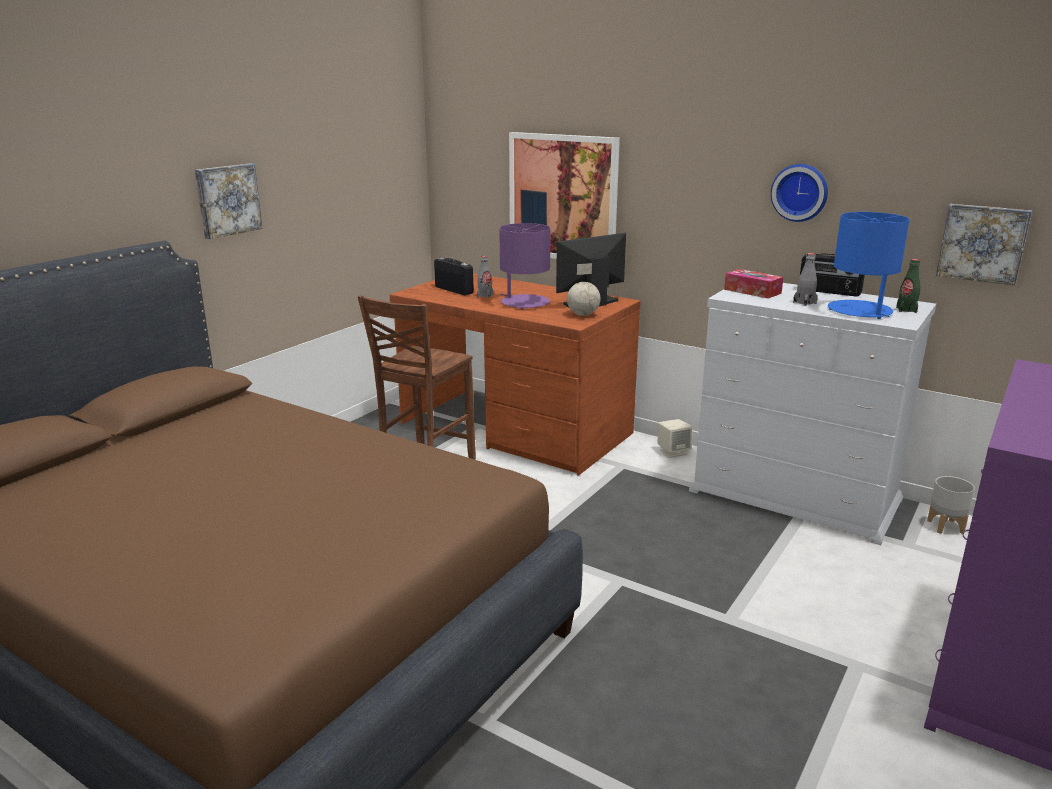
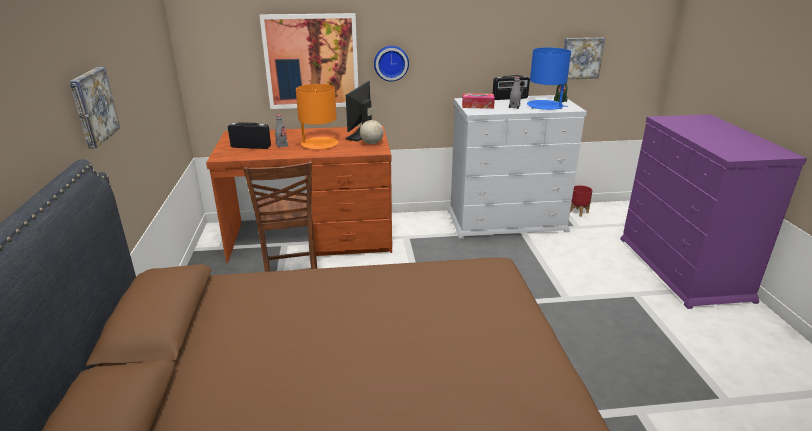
camera: 40 degrees left, 5 degrees up
(524, 302) = (319, 144): purple table lamp -> orange table lamp
(673, 452) = (421, 219): beige speaker -> none
(800, 192) = (483, 40): wall clock -> wall clock (391, 63)
(944, 526) = (578, 212): grey planter -> red planter

